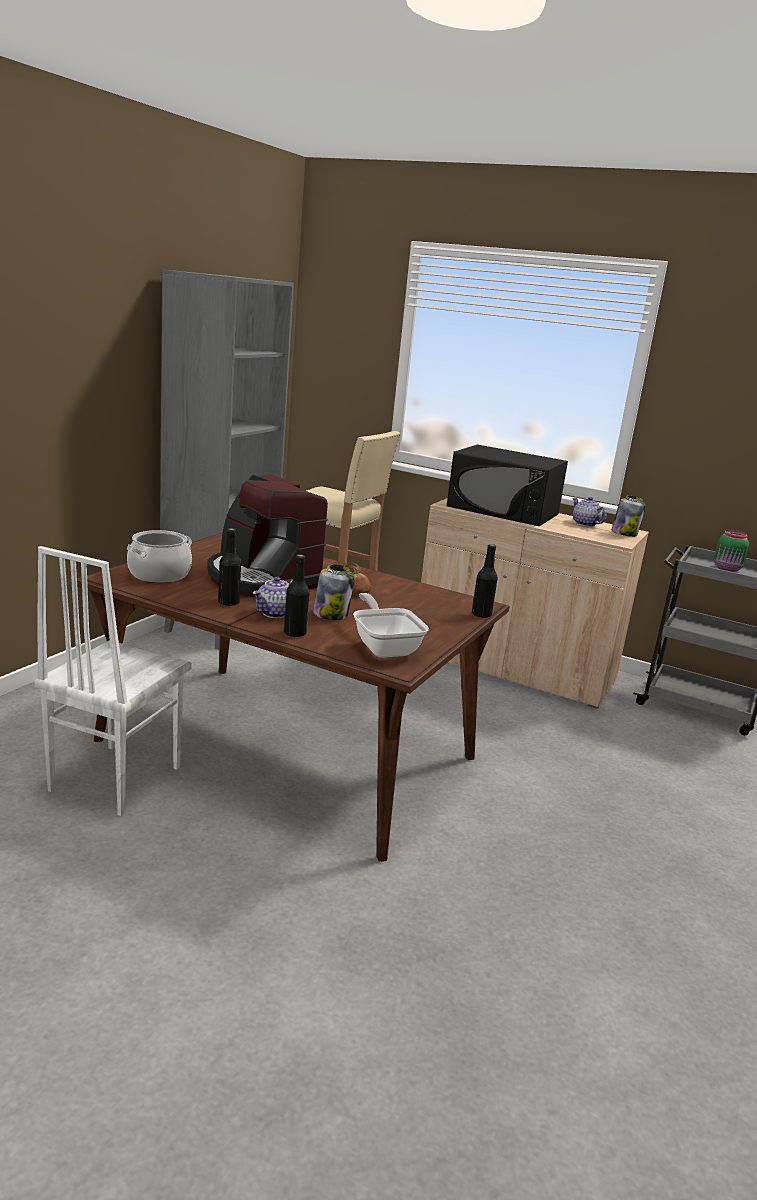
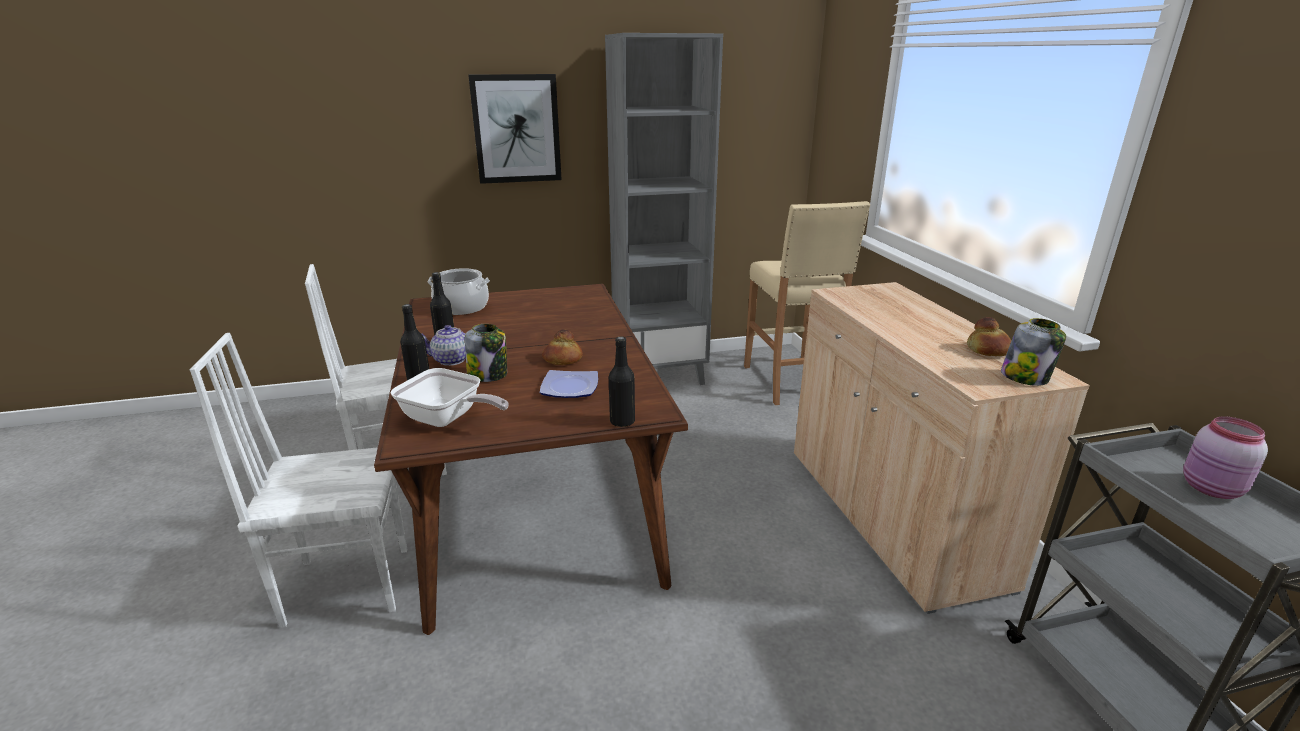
camera: 50 degrees right, 5 degrees up
(83, 369) = (516, 129): none -> picture
(261, 873) = (347, 584): none -> white chair
(262, 578) = (521, 328): coffee machine -> none
(384, 647) = (447, 419): frying pan -> frying pan turned 90 degrees clockwise
(404, 606) = (571, 387): none -> plate
(503, 510) = (897, 310): black microwave -> none
(585, 524) = (987, 350): teapot -> bread
(727, 569) = (1211, 489): green jar -> pink jar

